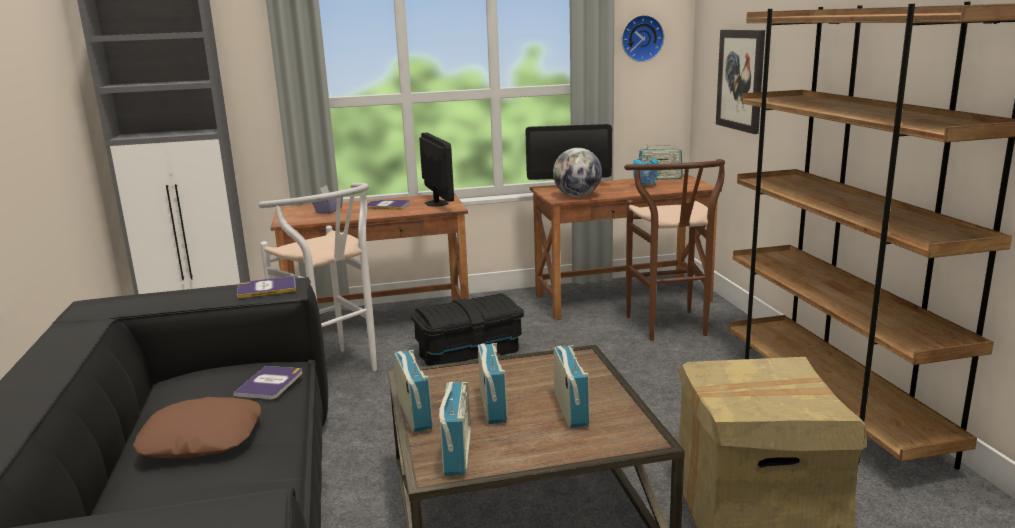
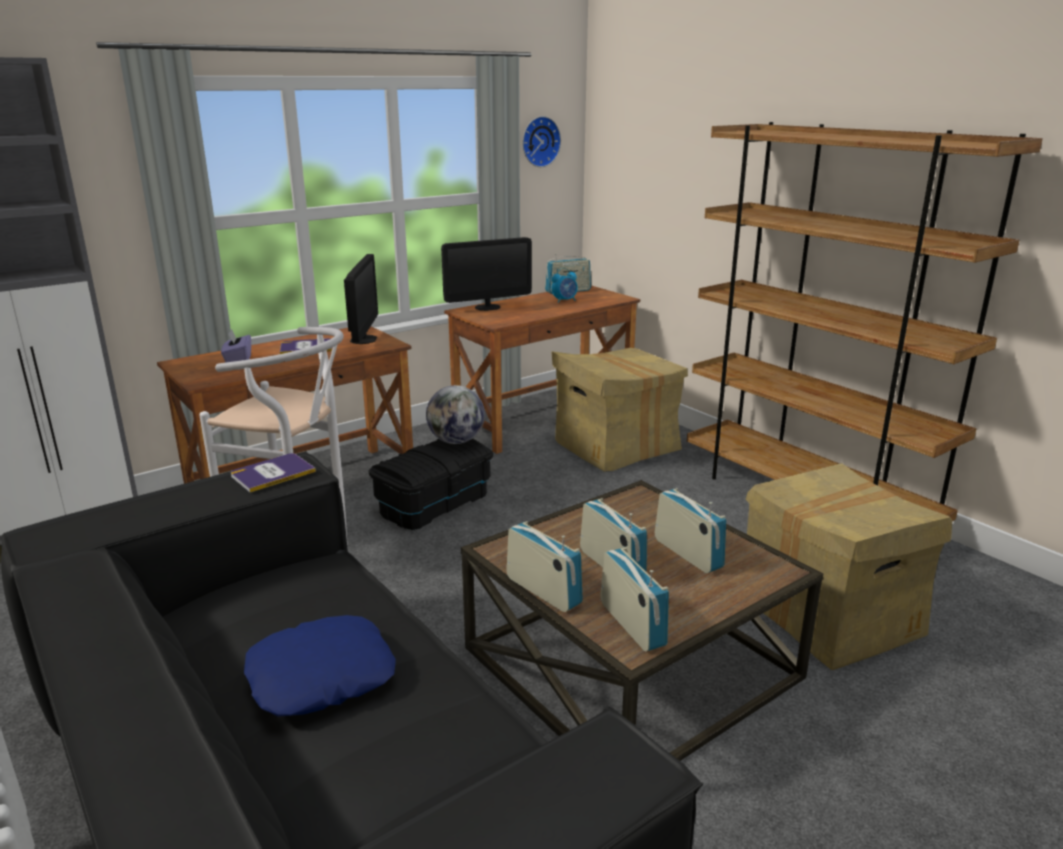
camera: 25 degrees left, 5 degrees up
(202, 439) = (321, 676): brown pillow -> blue pillow
(270, 384) = (333, 589): book -> none
(436, 203) = (363, 339): monitor -> monitor turned 45 degrees clockwise
(577, 196) = (511, 318): globe -> globe (456, 441)
(671, 329) = (616, 446): brown stool -> cardboard box
(740, 80) = (657, 188): picture -> none

